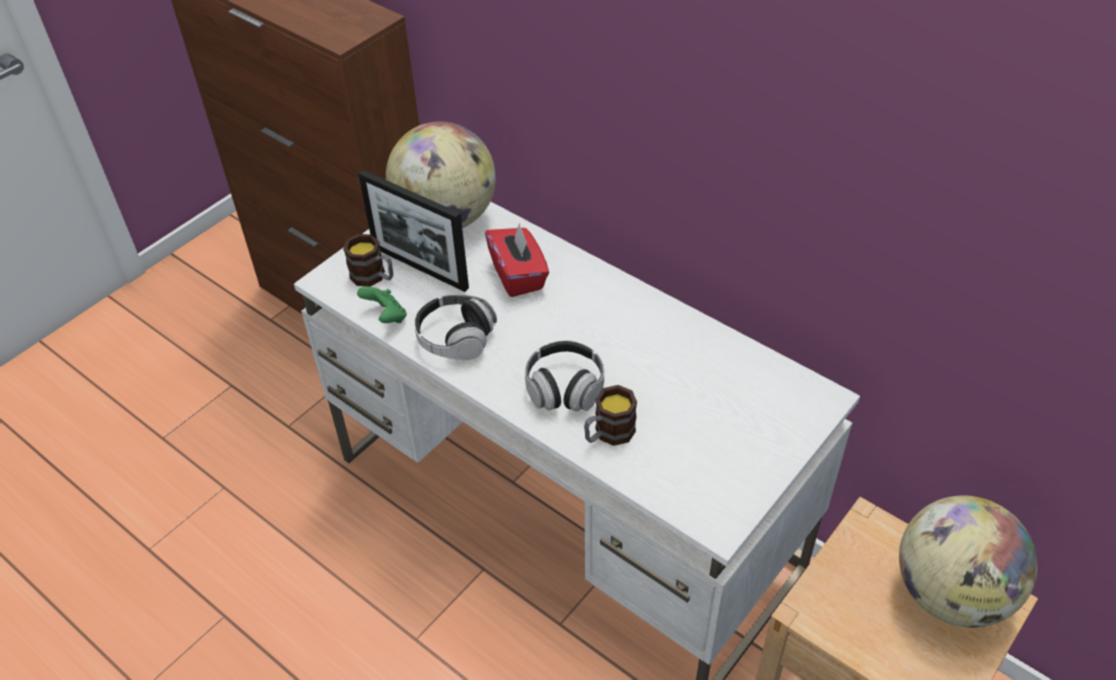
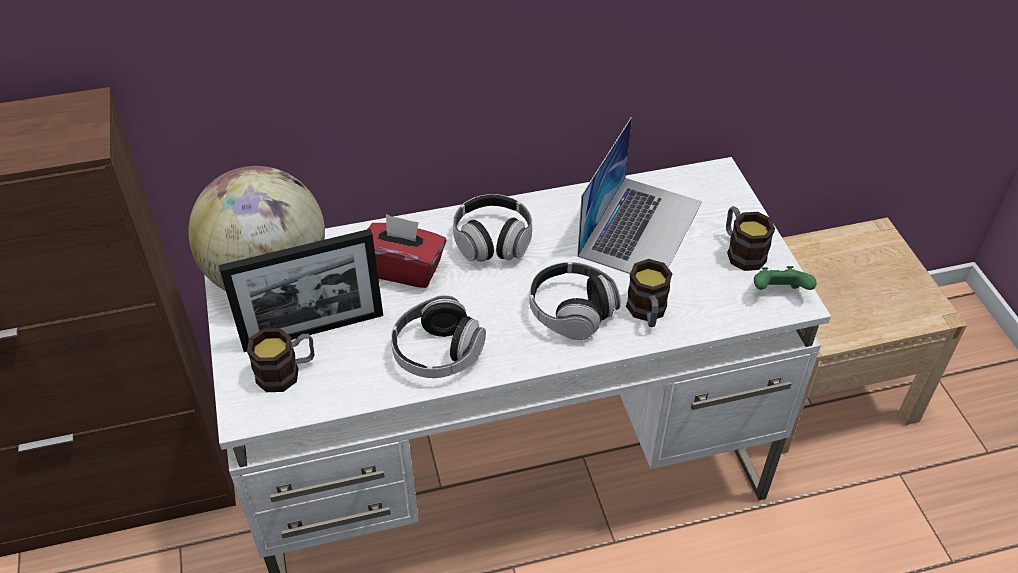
camera: 55 degrees left, 0 degrees up
(386, 317) = (354, 390): green game controller -> green game controller (778, 293)
(593, 305) = (492, 241): none -> headphones
(700, 381) = (640, 228): none -> laptop
(742, 460) = (741, 251): none -> mug
(951, 594) = (855, 254): globe -> none

